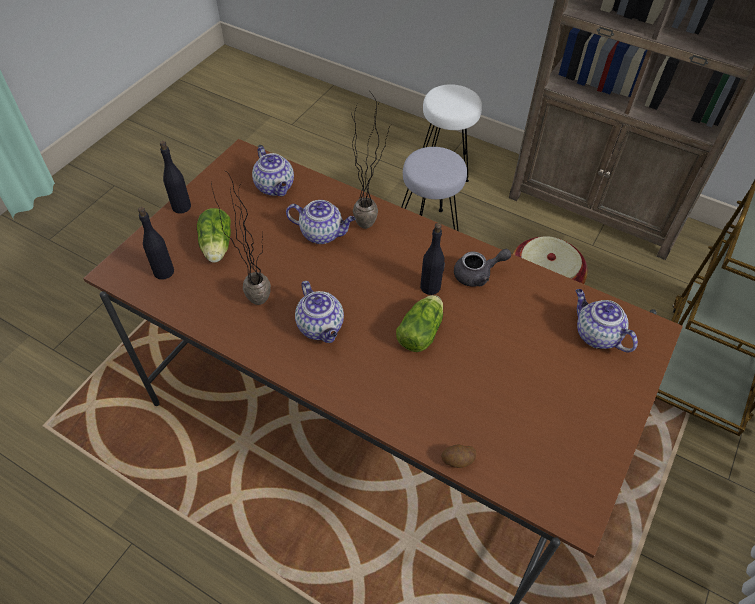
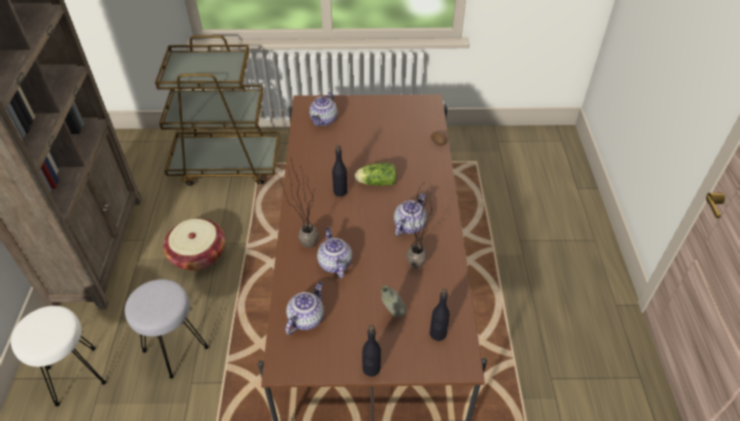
camera: 120 degrees left, 5 degrees down
(216, 247) = (392, 316): lettuce -> grey bottle
(477, 275) = (314, 175): grey teapot -> none

